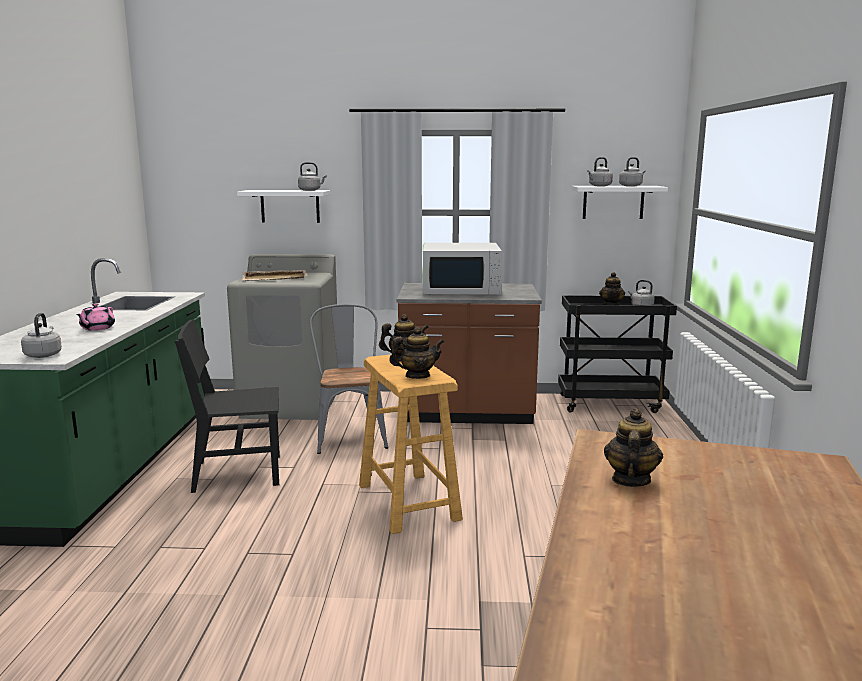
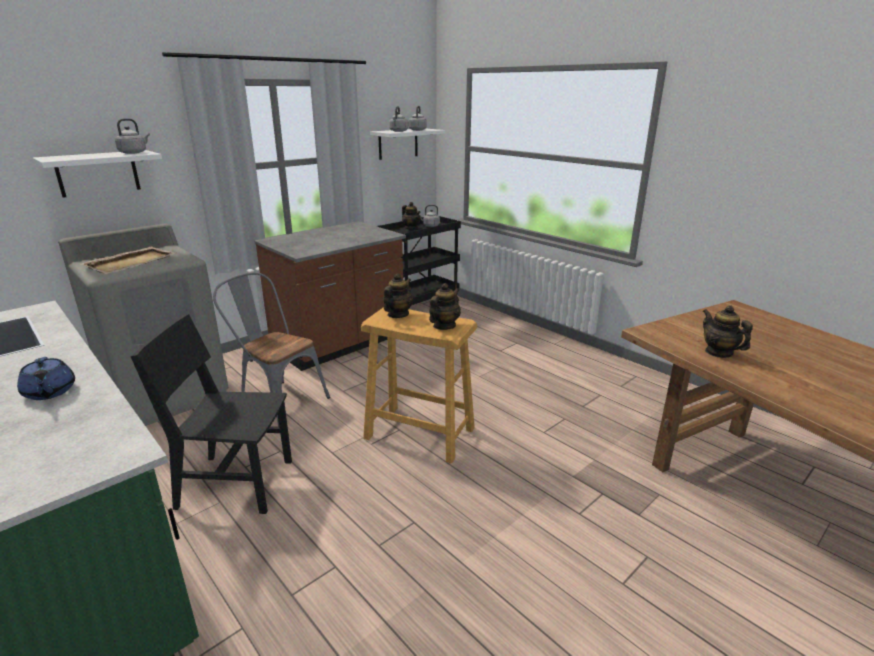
camera: 45 degrees left, 10 degrees up
(44, 355) = (89, 457): grey kettle -> none
(97, 328) = (49, 392): pink teapot -> blue teapot
(237, 473) = (236, 483): black chair -> black chair turned 60 degrees clockwise
(461, 289) = (323, 237): white microwave -> none

